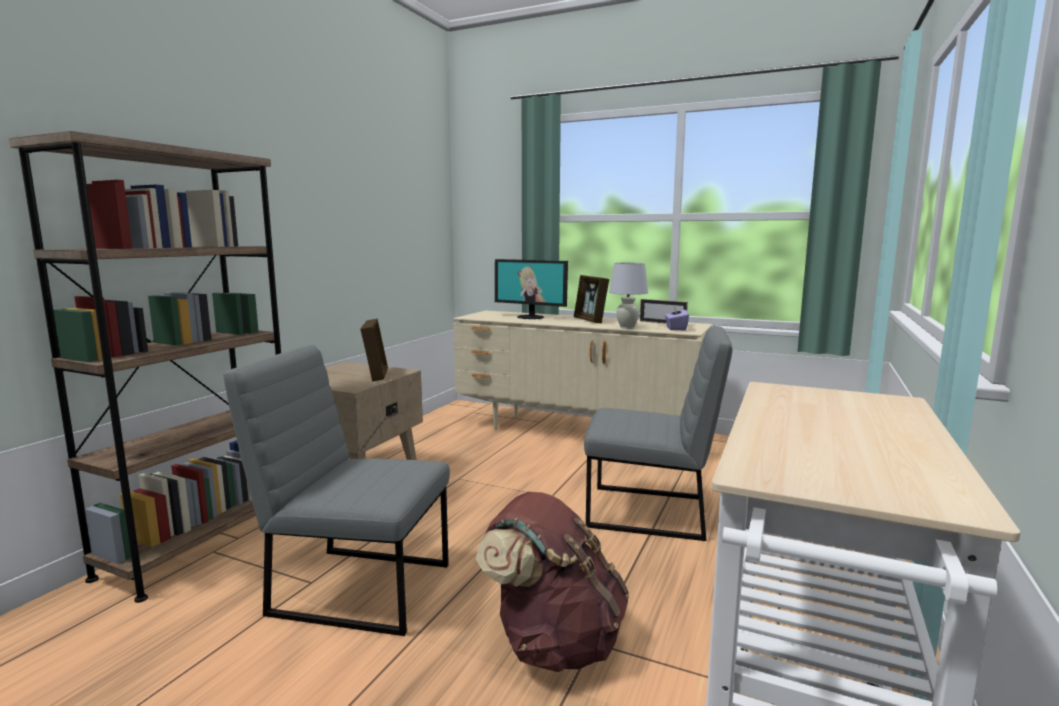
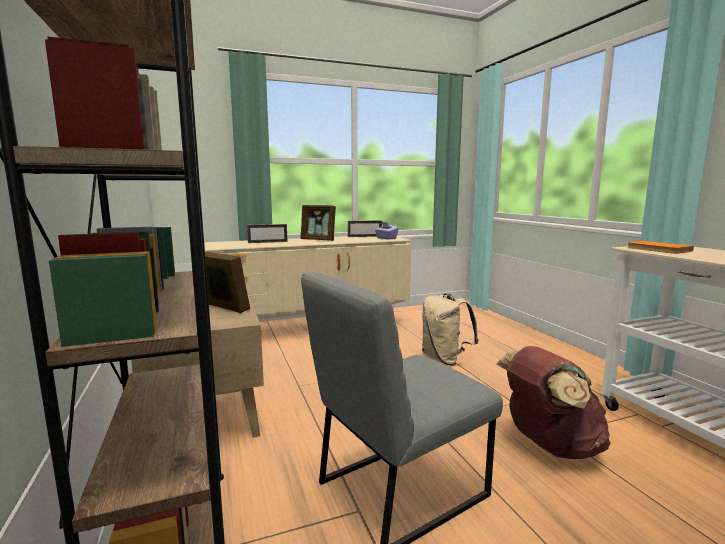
camera: 45 degrees left, 0 degrees up
(531, 317) = (267, 242): monitor -> picture frame
(627, 327) = (359, 241): white table lamp -> none
(651, 513) = (445, 359): grey chair -> beige backpack
(795, 398) = (657, 249): none -> orange book

